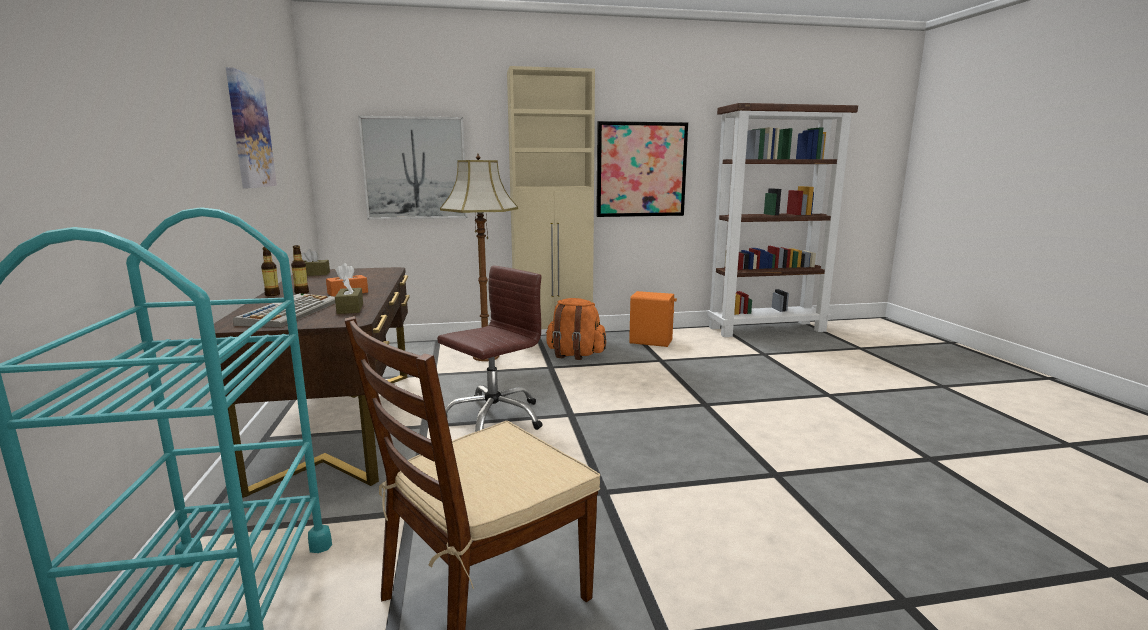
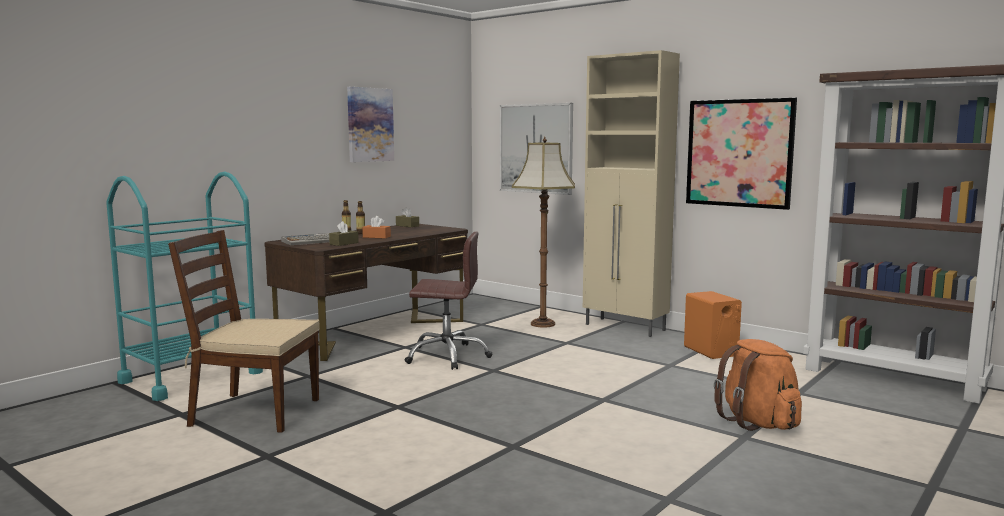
camera: 50 degrees right, 5 degrees down
(575, 355) = (610, 341): orange backpack -> orange backpack (757, 423)

